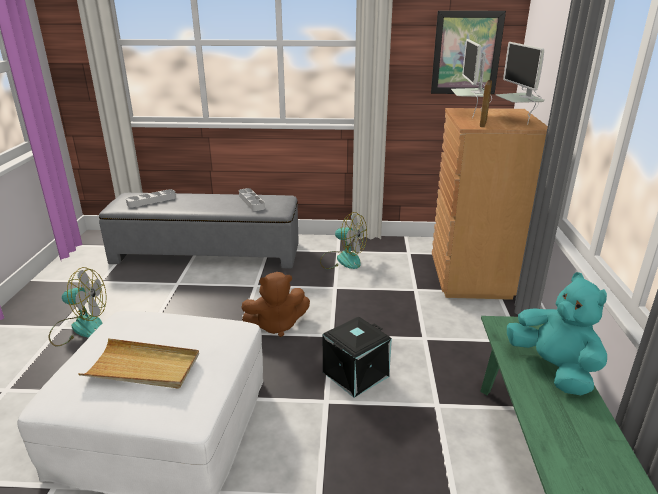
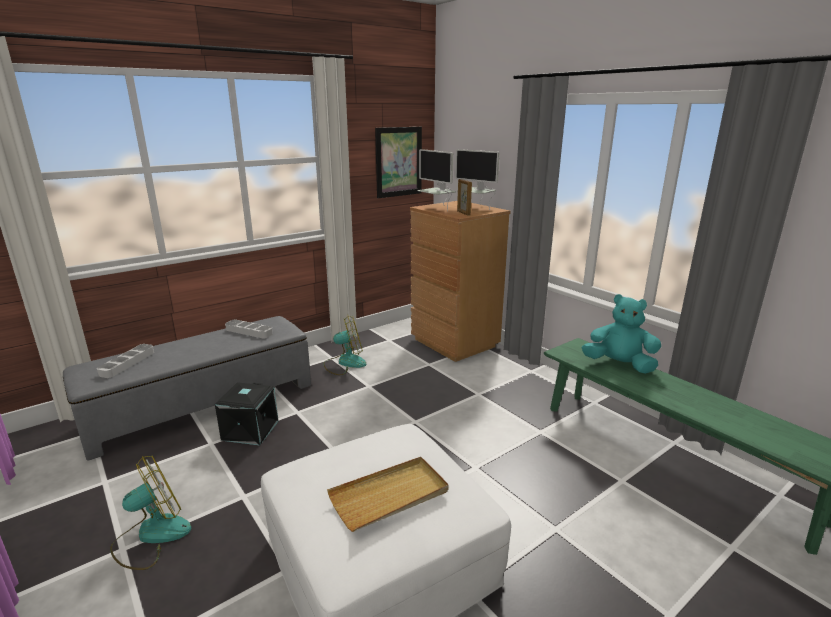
camera: 40 degrees left, 5 degrees down
(276, 325) = (362, 434): brown plush toy -> none
(355, 373) = (468, 439): black storage box -> black storage box (249, 430)

